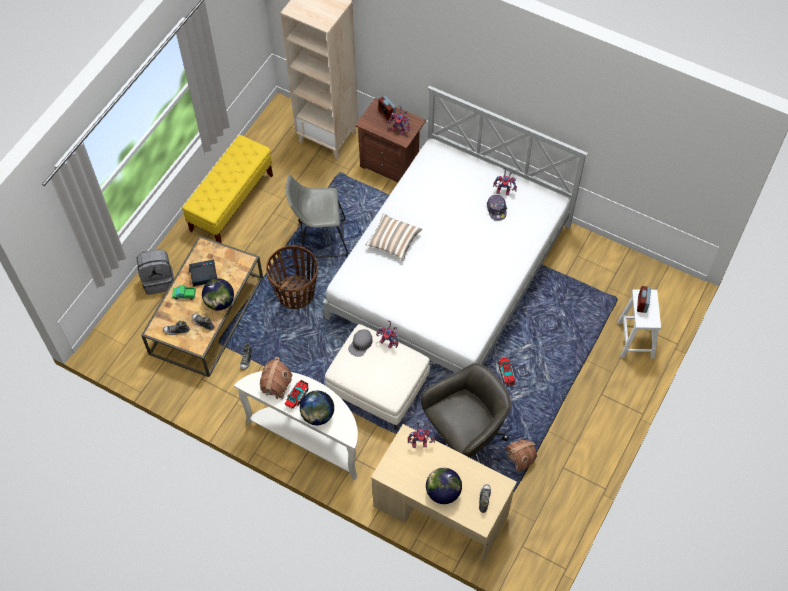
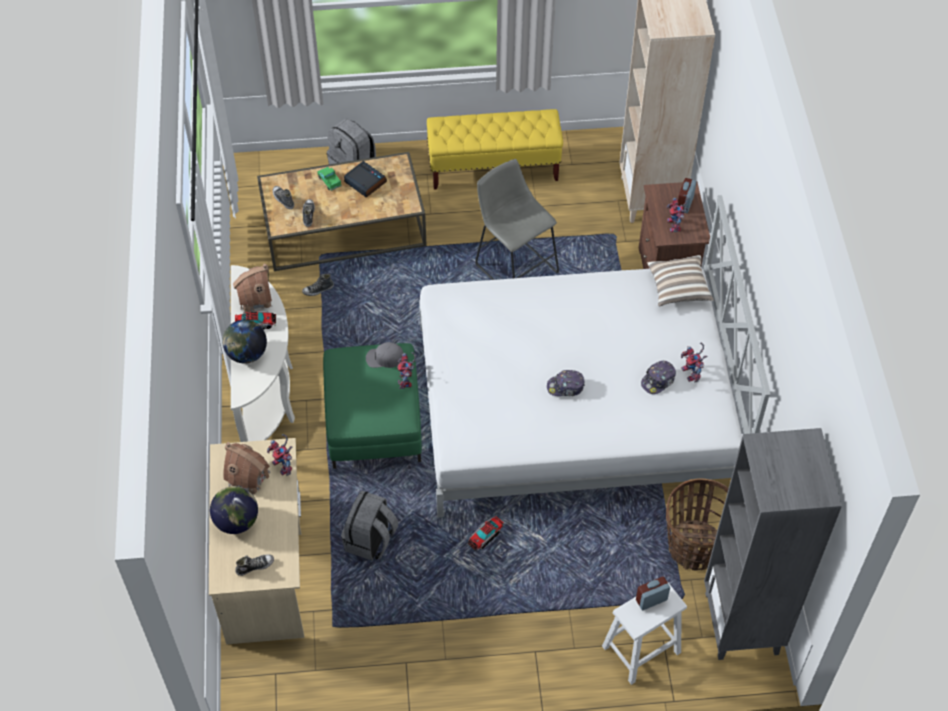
camera: 55 degrees right, 5 degrees down
(220, 302) = (343, 214): globe -> none
(296, 293) = (430, 284): basket -> basket (695, 547)
(378, 386) = (374, 422): white ottoman -> green ottoman
(393, 241) = (530, 308): pillow -> pillow (678, 288)
(464, 438) = (370, 541): grey office chair -> grey backpack
(466, 258) = (565, 387): none -> cap
(520, 459) = (385, 611): toy house -> toy house (249, 478)
(652, 280) = (742, 624): none -> grey bookcase

